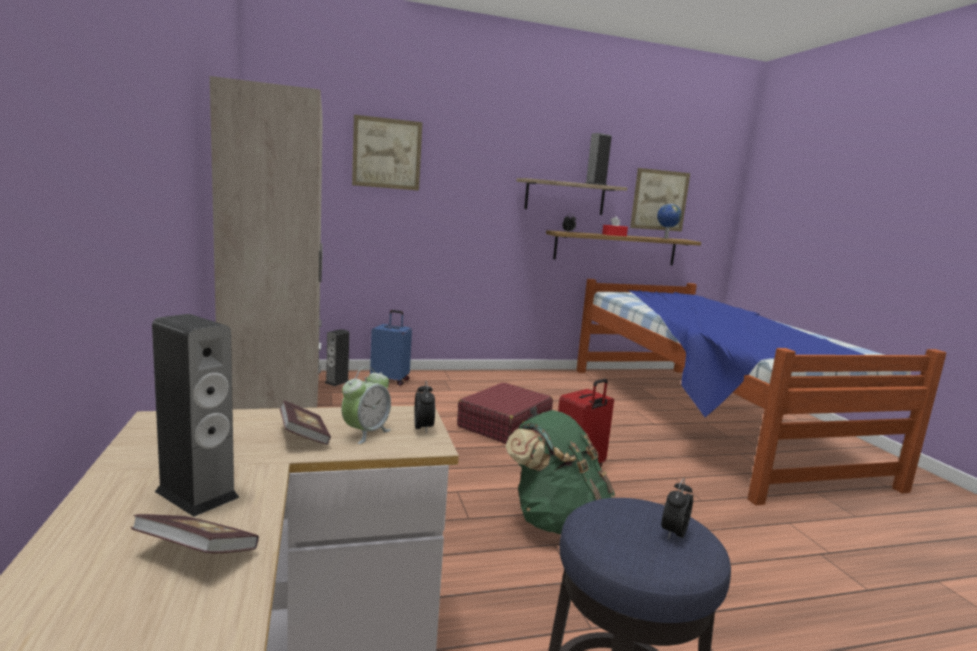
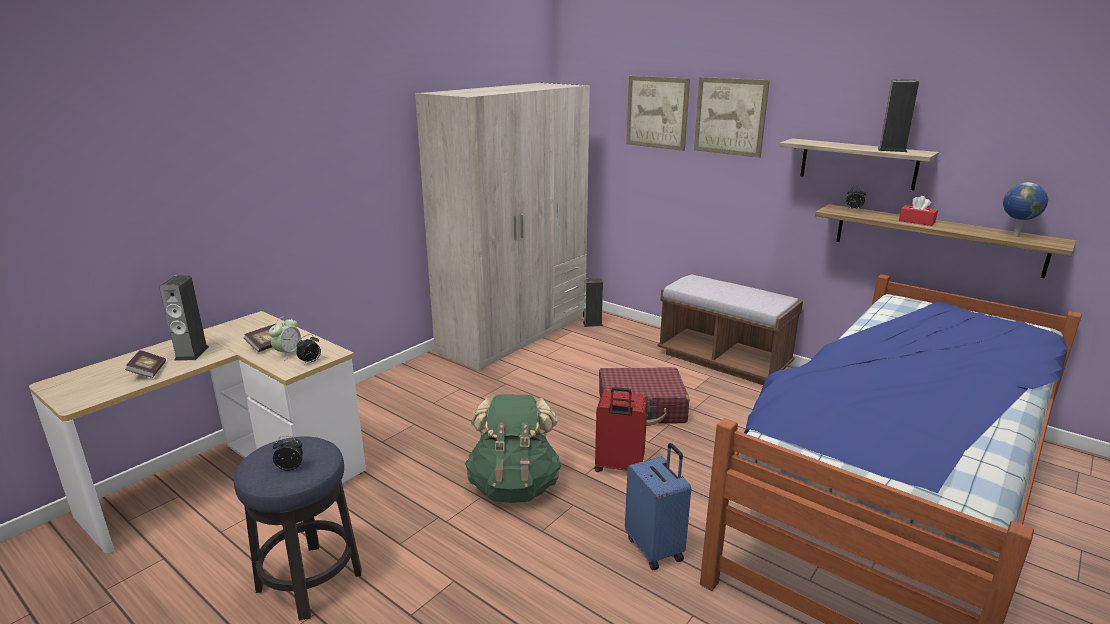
camera: 55 degrees right, 10 degrees up
(365, 433) = (288, 354): alarm clock -> alarm clock turned 60 degrees counterclockwise
(390, 380) = (635, 335): blue suitcase -> blue suitcase (655, 548)
(483, 378) = (723, 360): none -> brown bench
(659, 200) = (1025, 174): picture -> picture (730, 116)

